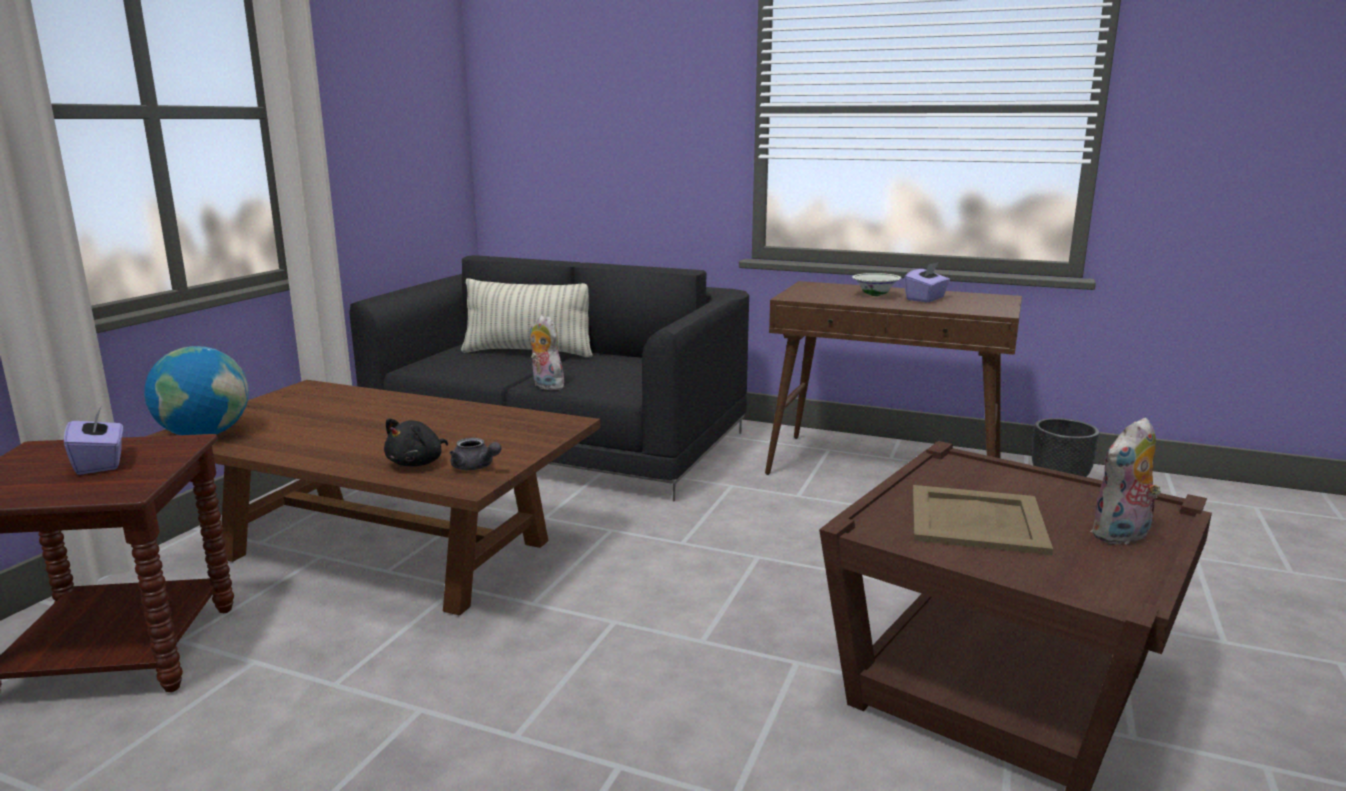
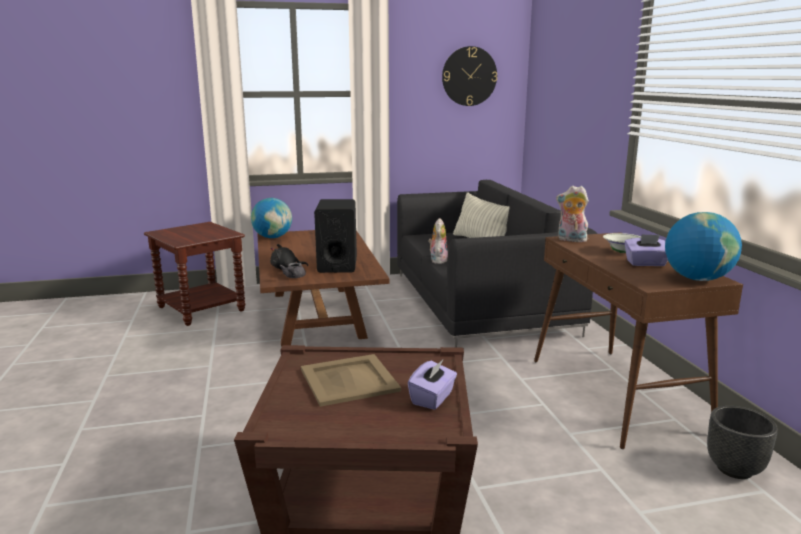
camera: 55 degrees right, 0 degrees up
(100, 463) = (200, 233): purple tissue box -> purple tissue box (432, 398)
(408, 85) = (469, 76): none -> wall clock
(475, 429) = (337, 265): none -> black speaker
(993, 300) = (697, 279): none -> globe
(1122, 536) = (373, 424): plush toy -> plush toy (571, 240)

